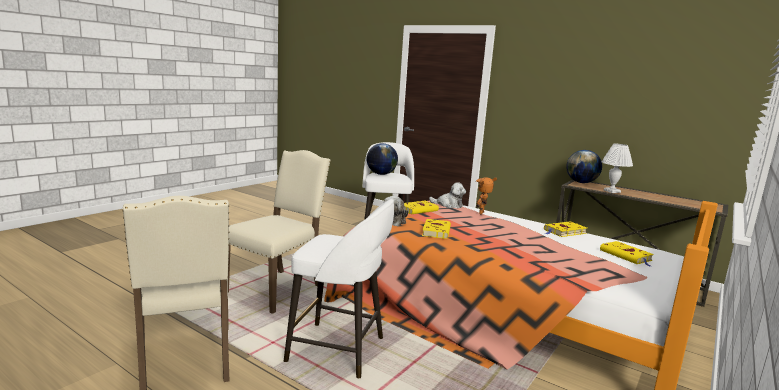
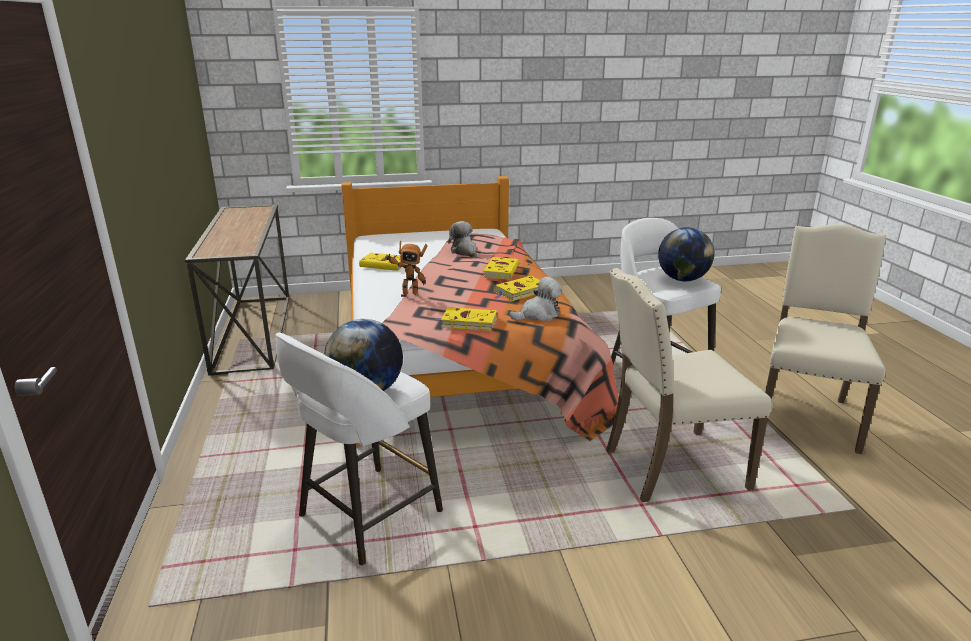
camera: 135 degrees left, 10 degrees up
(449, 205) = (403, 320): plush toy -> plush toy (464, 252)
(581, 182) = (216, 252): globe -> globe (682, 279)
(612, 191) = (250, 236): white table lamp -> none
(627, 256) = (412, 242): yellow book -> yellow book (501, 271)

